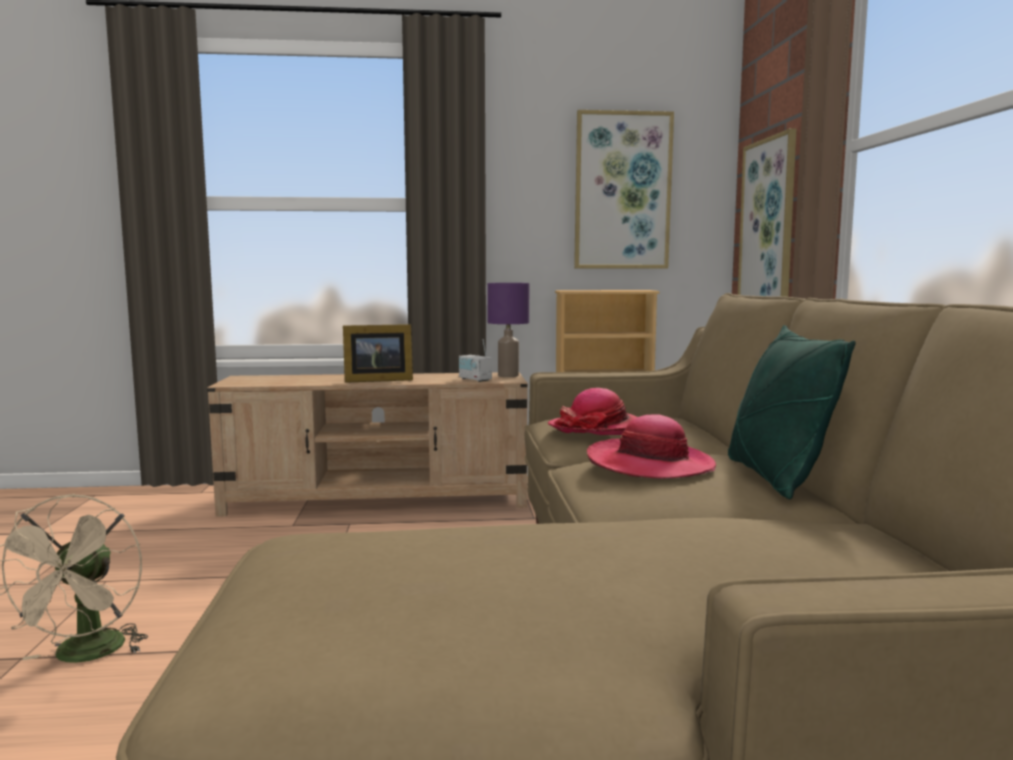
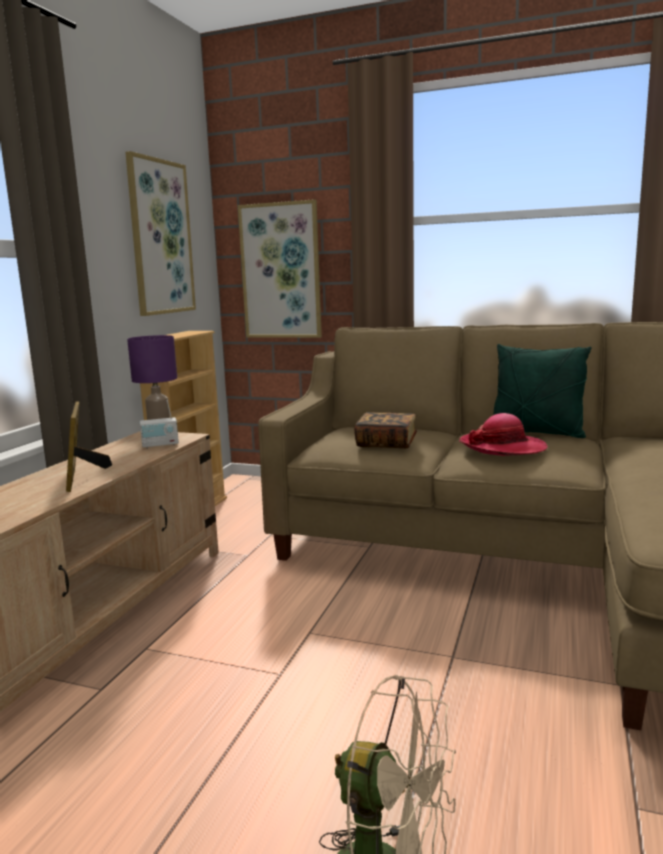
camera: 65 degrees left, 5 degrees up
(376, 380) = (83, 476): picture frame -> picture frame turned 150 degrees clockwise
(599, 429) = (386, 443): hat -> book

